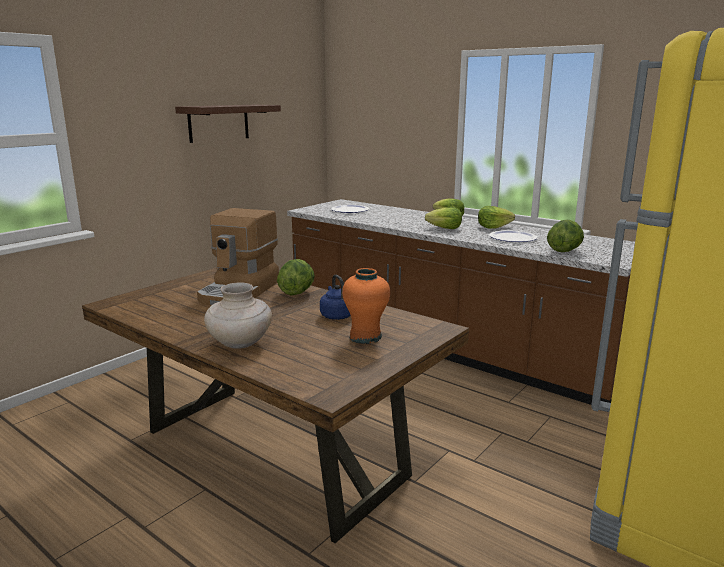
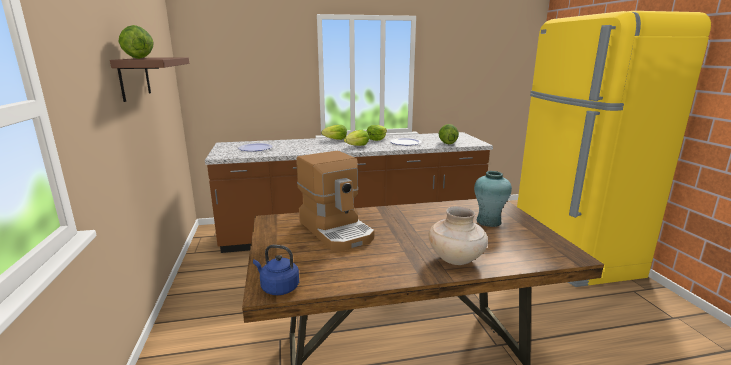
camera: 50 degrees left, 0 degrees up
(297, 292) = (373, 215): lettuce -> lettuce (138, 58)
(336, 315) = (439, 217): blue kettle -> blue kettle (278, 288)
(365, 337) = (488, 221): orange vase -> turquoise vase

